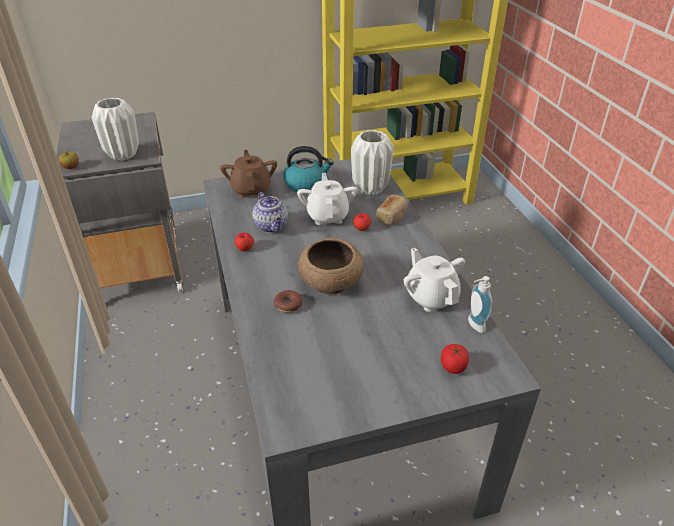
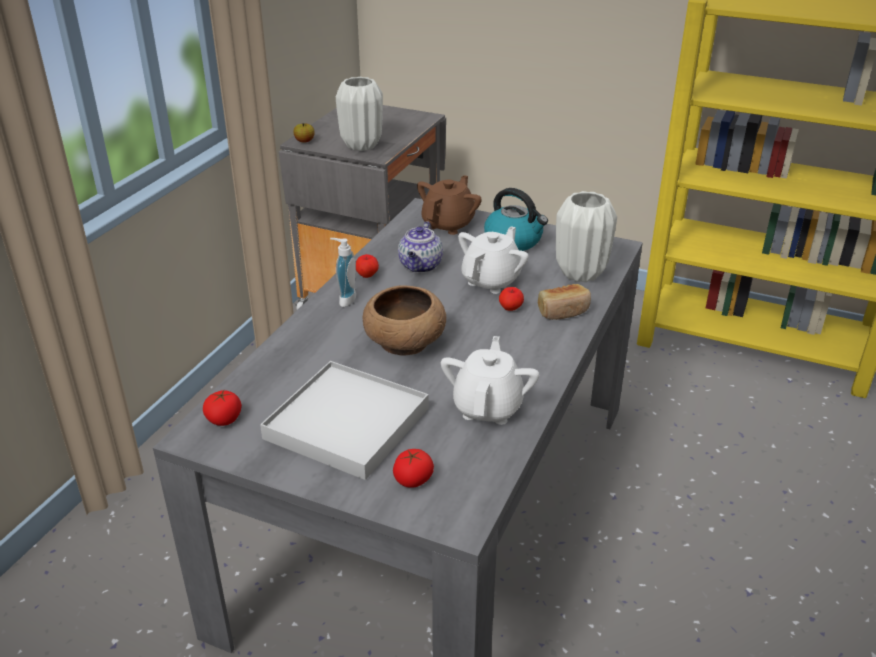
camera: 40 degrees right, 5 degrees down
(288, 305) = (337, 342): donut -> none
(288, 403) = (224, 419): none -> tomato
(369, 356) = (347, 424): none -> white tray
(473, 325) = (494, 457): soap dispenser -> soap dispenser (344, 299)

